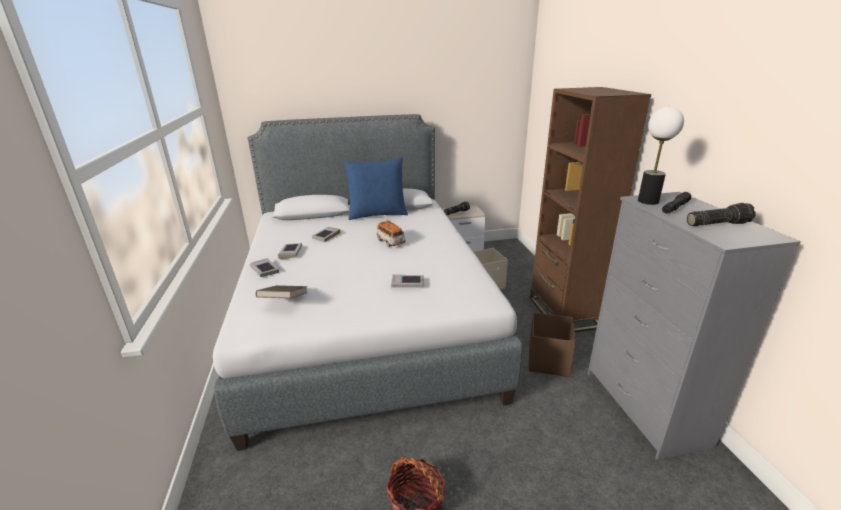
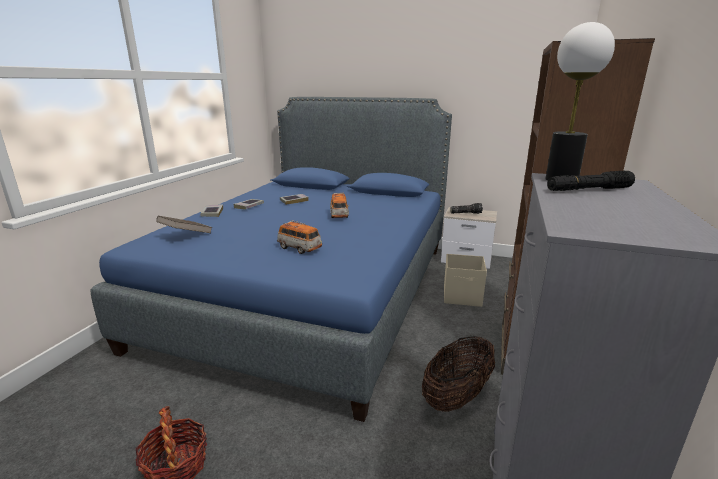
camera: 30 degrees right, 5 degrees down
(364, 318) = (313, 291): grey bed -> blue bed
(377, 214) = (362, 194): blue pillow -> none
(407, 284) = (299, 248): book -> toy car
(548, 360) = (457, 396): brown storage box -> basket
(716, 224) = (617, 212): flashlight -> none

